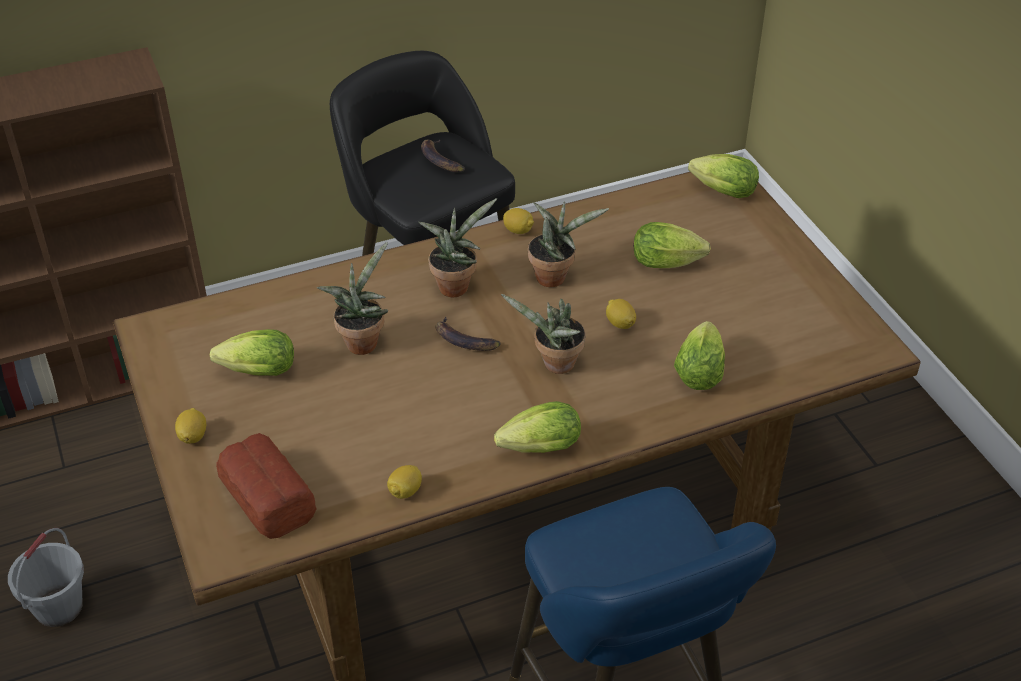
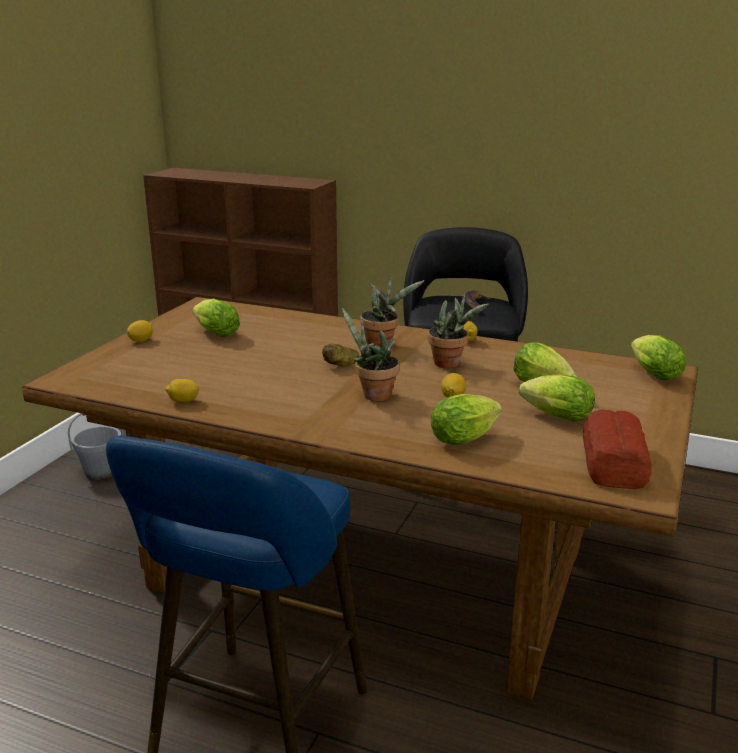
camera: 45 degrees right, 20 degrees down
(267, 497) = (121, 372): bread -> bread (613, 463)
(362, 341) = (287, 344): potted plant -> none
(464, 341) = (341, 365): banana -> potato
(536, 449) = (286, 420): lettuce -> lettuce (553, 416)

